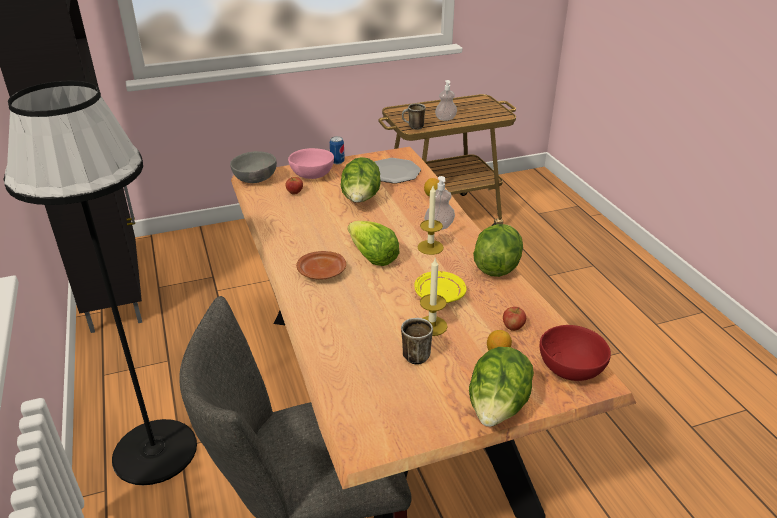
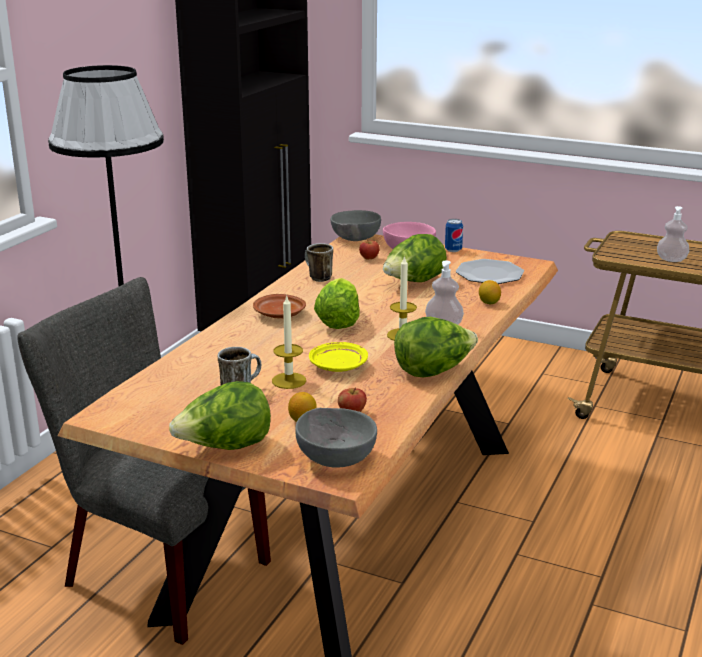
camera: 45 degrees right, 10 degrees down
(413, 127) = (613, 255): mug -> mug (316, 277)
(568, 368) = (336, 458): red bowl -> grey bowl

